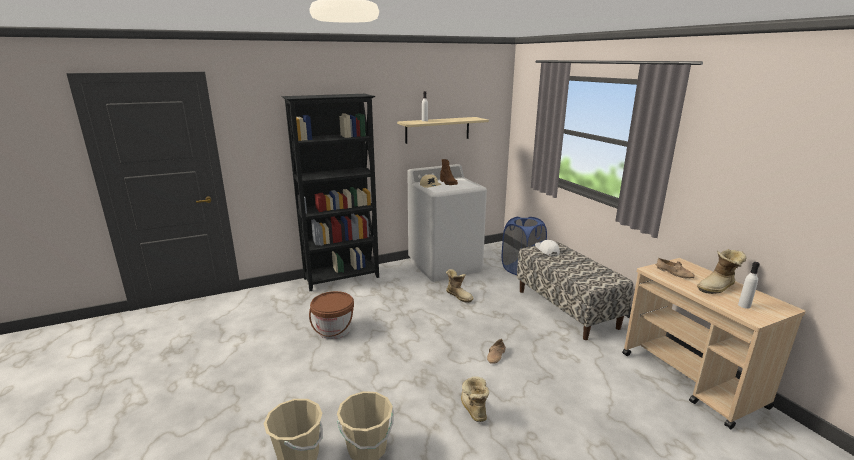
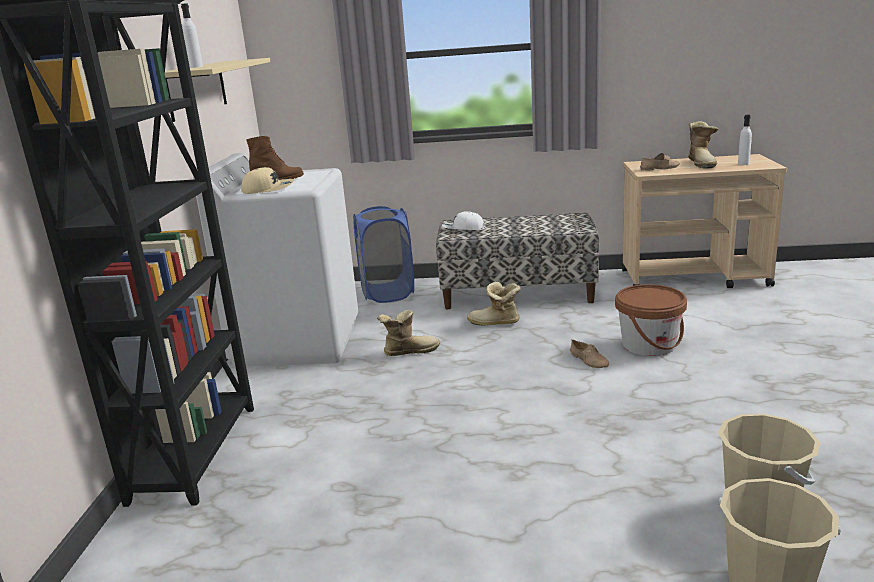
camera: 60 degrees left, 0 degrees up
(334, 330) = (395, 492): brown bucket -> brown bucket (649, 345)
(472, 409) = (698, 403): boot -> boot (495, 323)

